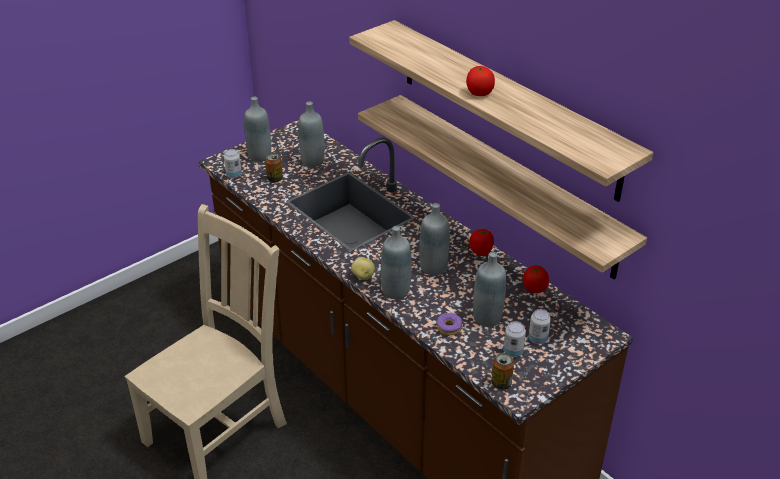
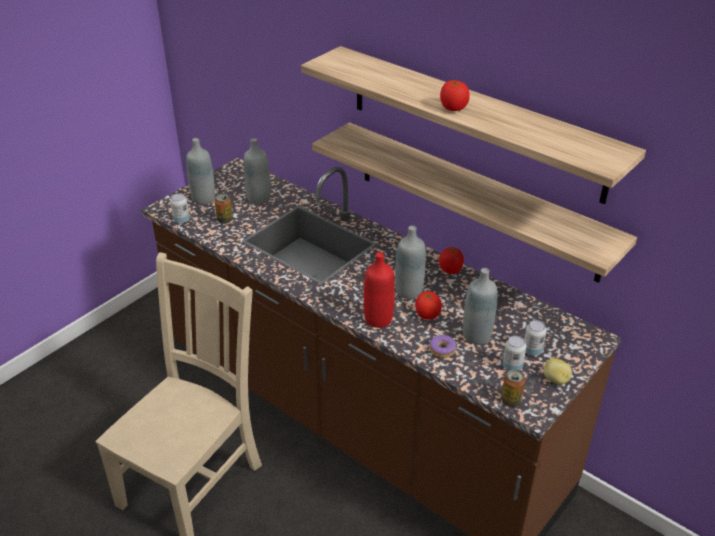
camera: 10 degrees left, 0 degrees up
(363, 276) = (341, 308): potato -> potato (556, 380)
(396, 291) = (378, 319): grey bottle -> red bottle
(534, 289) = (513, 301): tomato -> tomato (427, 315)

